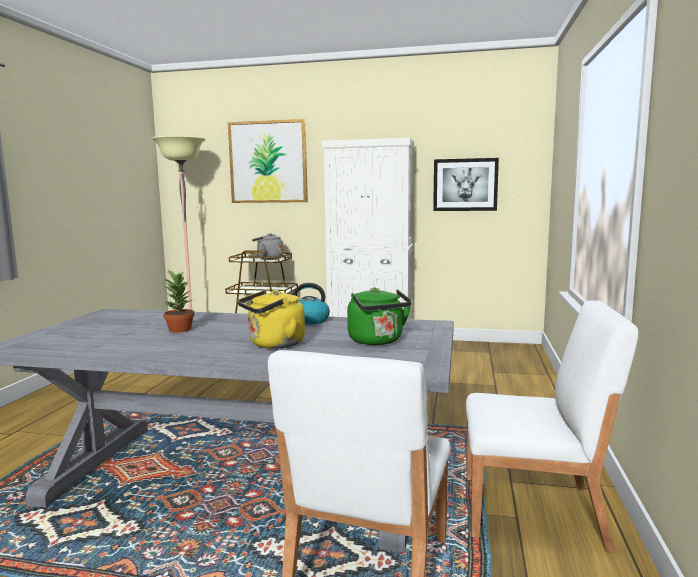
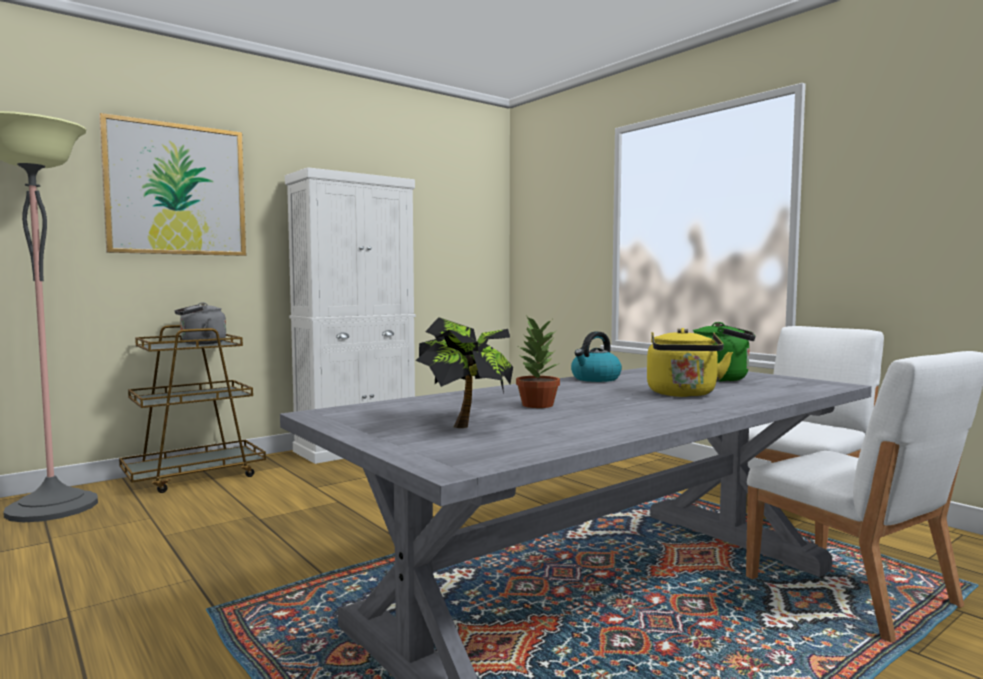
camera: 50 degrees left, 5 degrees down
(107, 331) = (467, 423): none -> potted plant
(465, 185) = (438, 242): picture -> none

